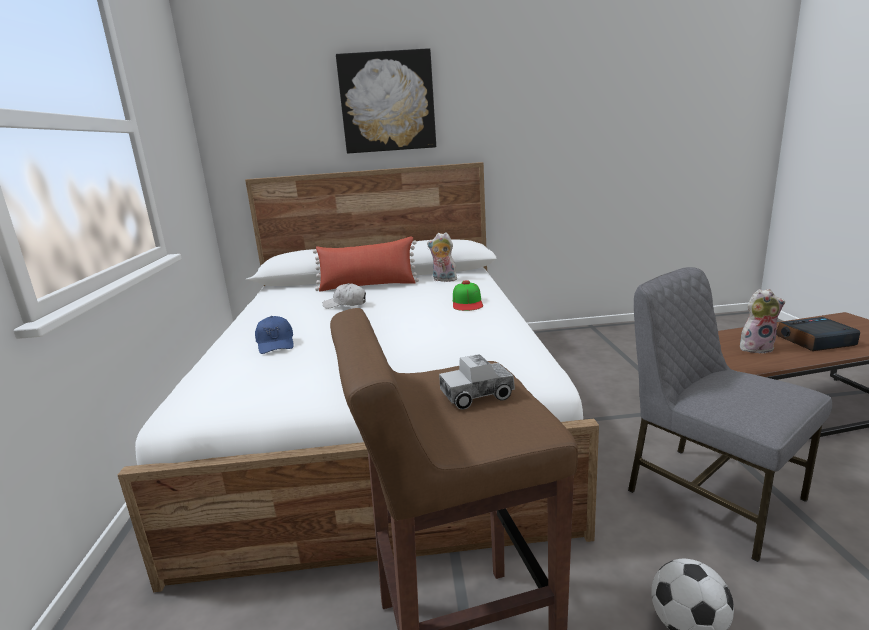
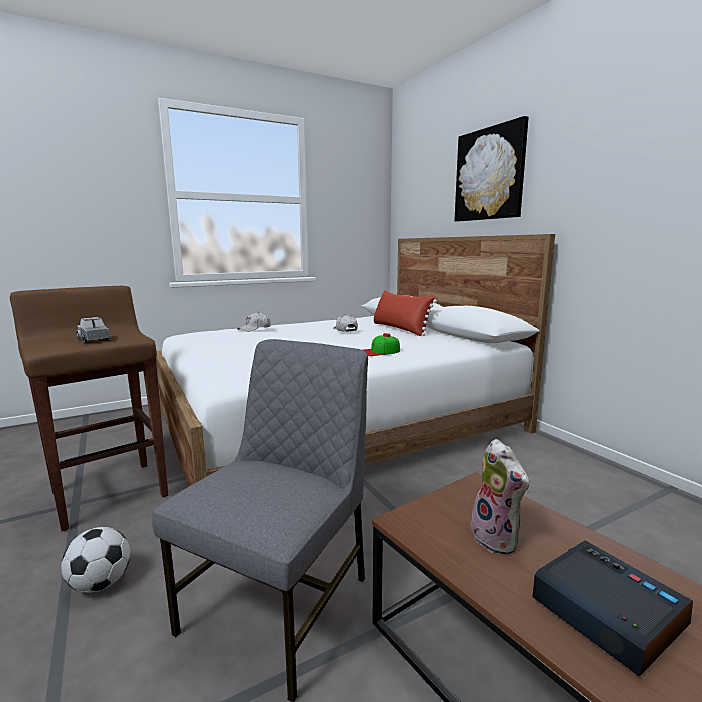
camera: 65 degrees right, 5 degrees down
(276, 343) = (254, 329): blue cap -> white cap
(443, 280) = (439, 340): plush toy -> none

